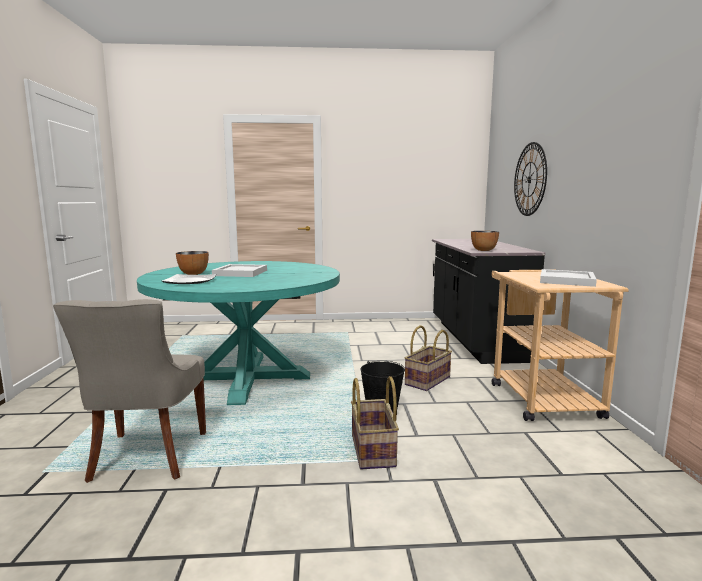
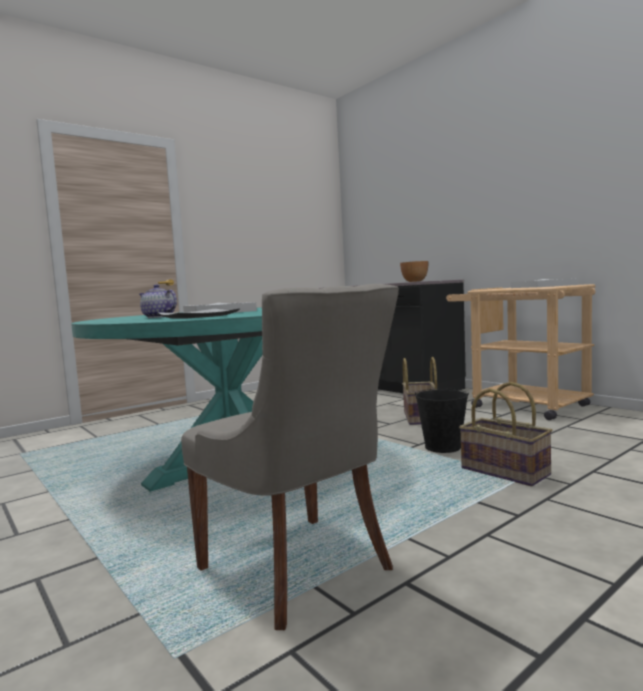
camera: 35 degrees left, 5 degrees down
(193, 274) = (158, 317): bowl -> teapot
(529, 179) = (422, 216): wall clock -> none

